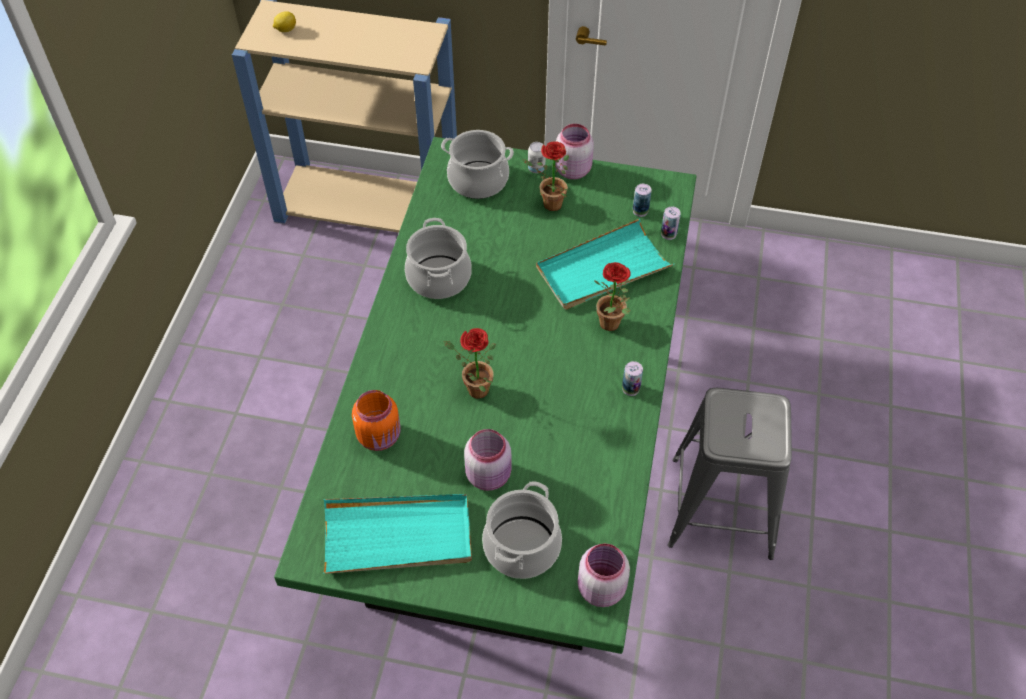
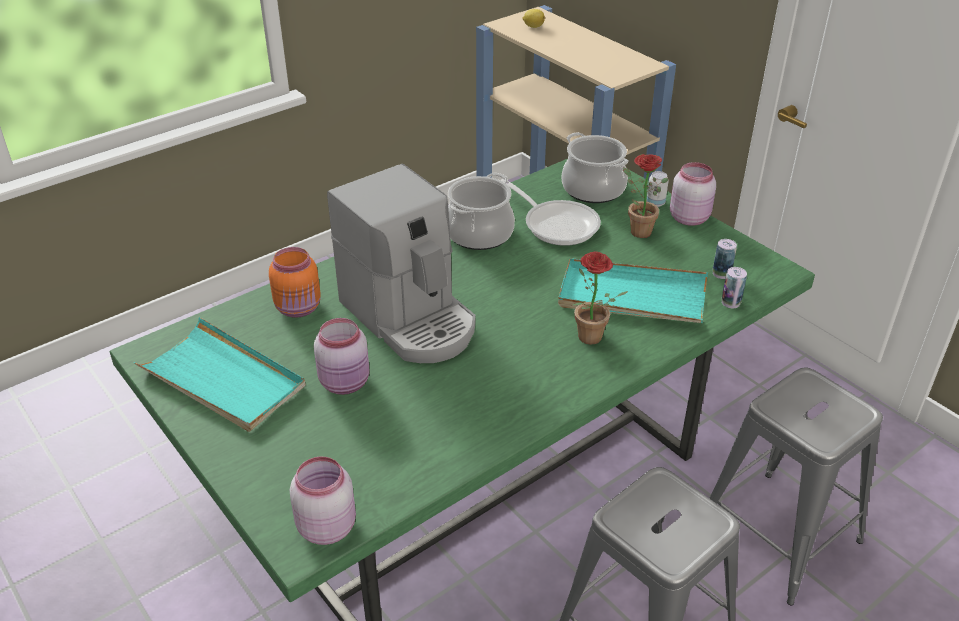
camera: 40 degrees right, 15 degrees down
(473, 389) = (410, 318): potted plant -> coffee machine
(486, 232) = (557, 224): none -> frying pan
(521, 546) = (304, 449): cooking pot -> none
(630, 389) = (549, 394): can -> none
(733, 370) = (778, 534): none -> grey stool

